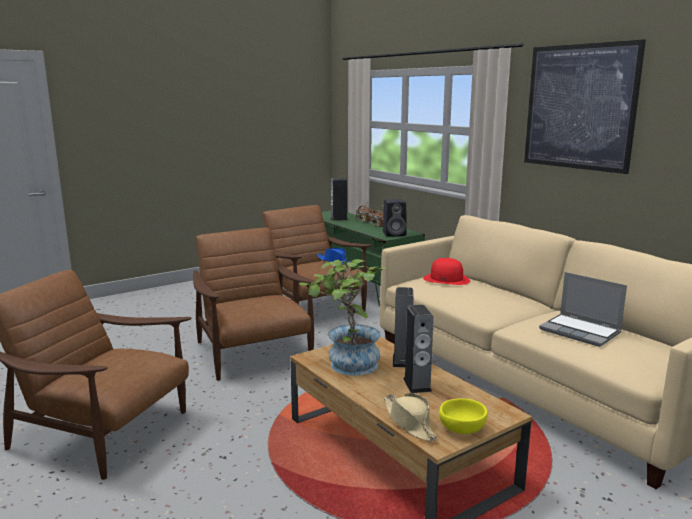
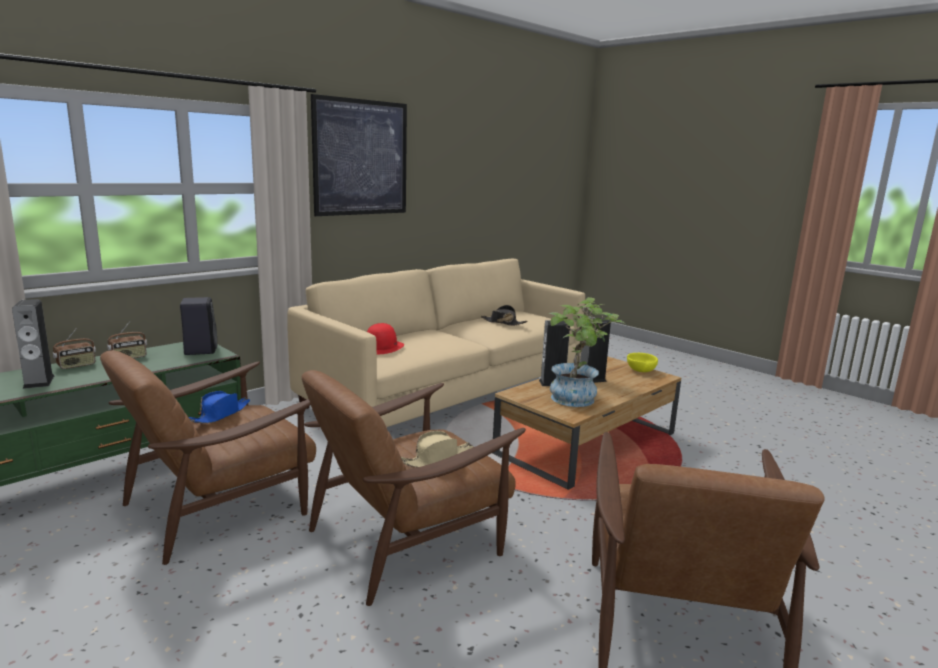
camera: 100 degrees left, 0 degrees up
(409, 422) = (648, 382): beige hat -> beige hat (437, 458)
(581, 331) = (503, 322): laptop -> black hat

